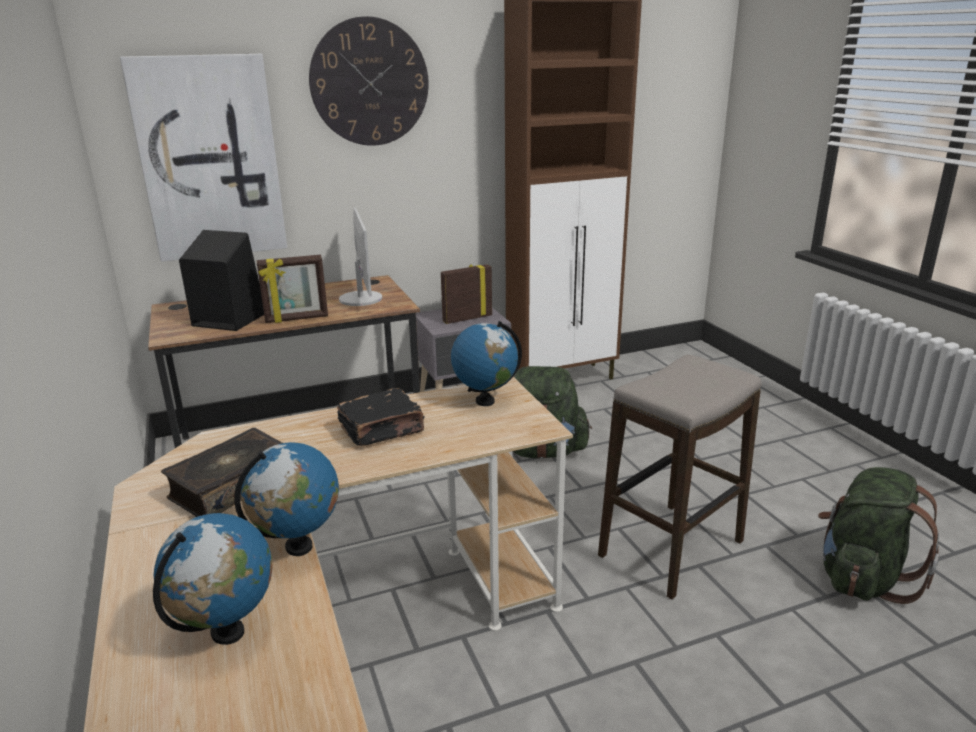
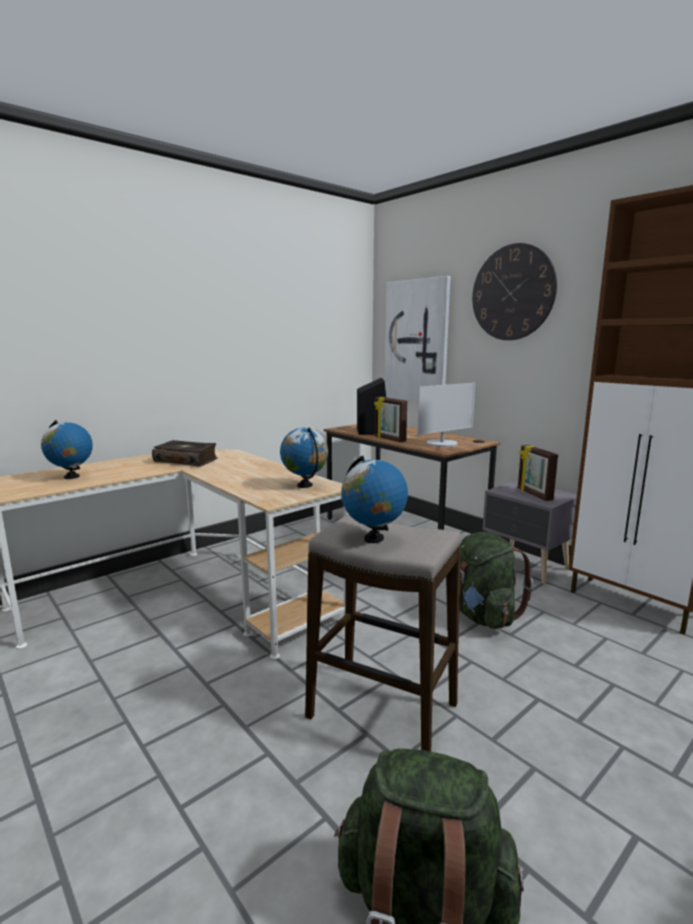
camera: 70 degrees right, 10 degrees down
(299, 547) = (131, 476): globe -> globe (373, 539)
(383, 430) = (251, 472): black book -> none
(467, 318) = (534, 494): picture frame -> picture frame turned 150 degrees counterclockwise

